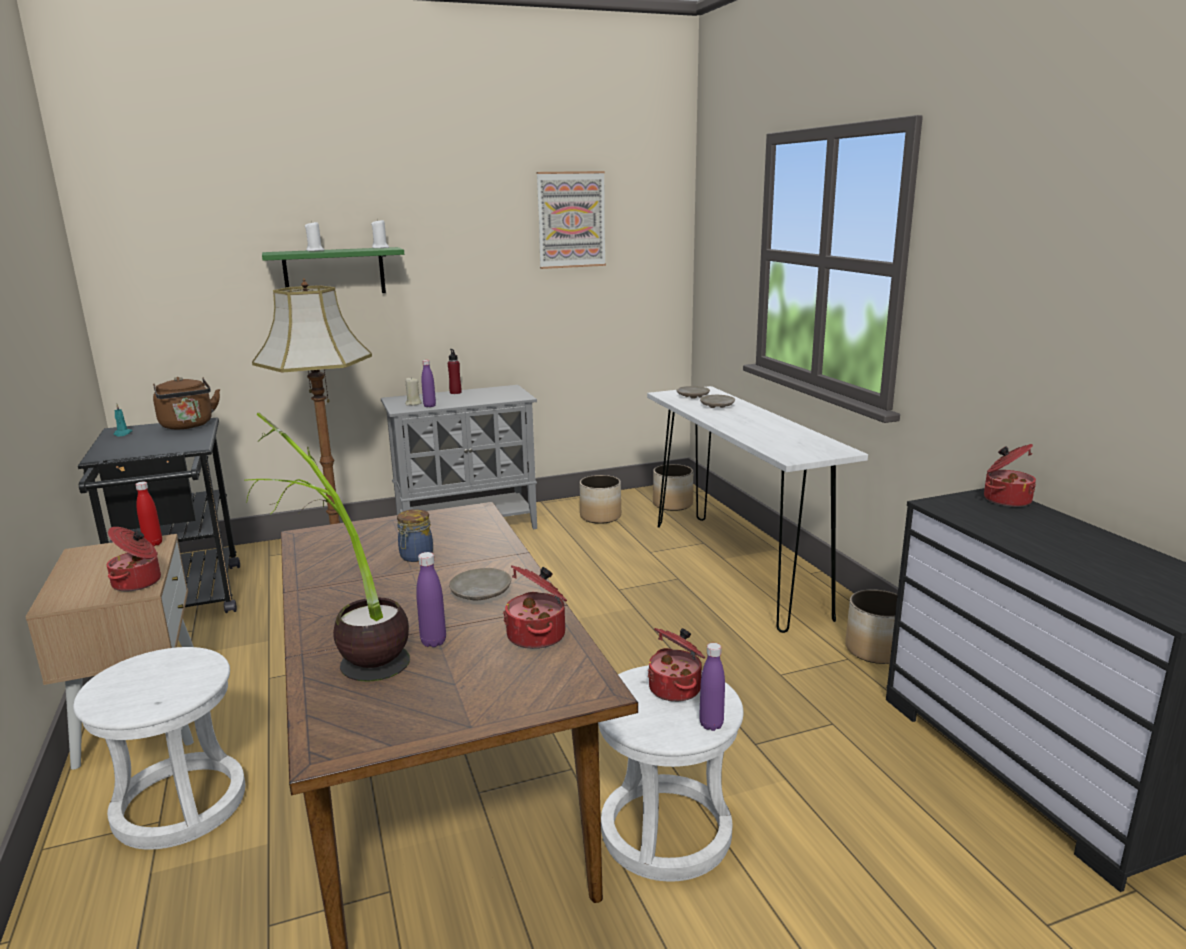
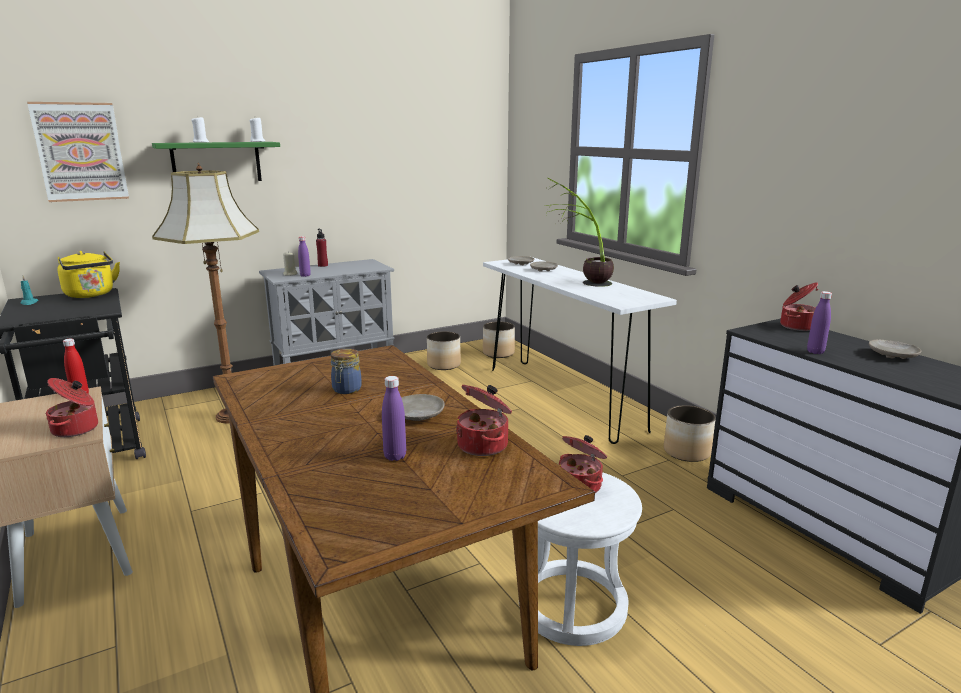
camera: 10 degrees left, 0 degrees up
(179, 804) = (132, 628): white stool -> none
(188, 426) = (91, 295): brown kettle -> yellow kettle
(348, 649) = (320, 467): potted plant -> potted plant (580, 281)
(571, 220) = (413, 123): picture -> picture (80, 152)
(711, 724) = (620, 511): purple bottle -> purple bottle (815, 352)
(1114, 548) = (893, 355): none -> beige plate

